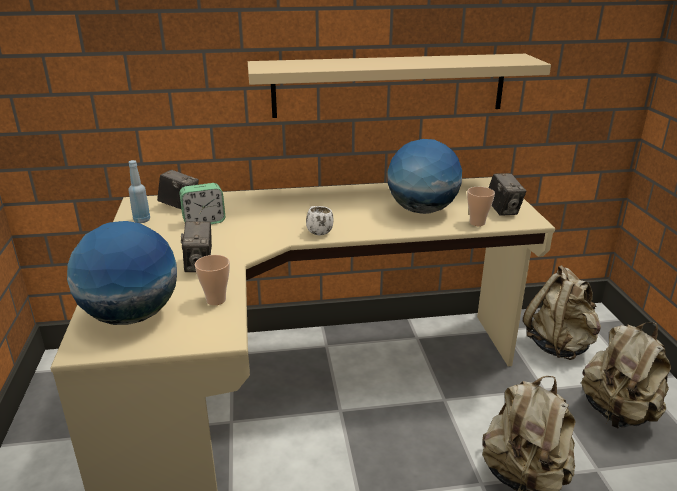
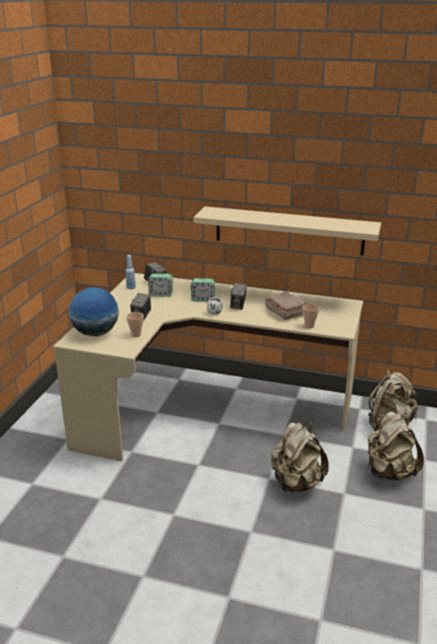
camera: 25 degrees right, 0 degrees up
(281, 216) = (203, 300): none -> alarm clock
(421, 210) = (285, 312): globe -> brown book
(503, 210) = (334, 322): camera -> camera (238, 306)

